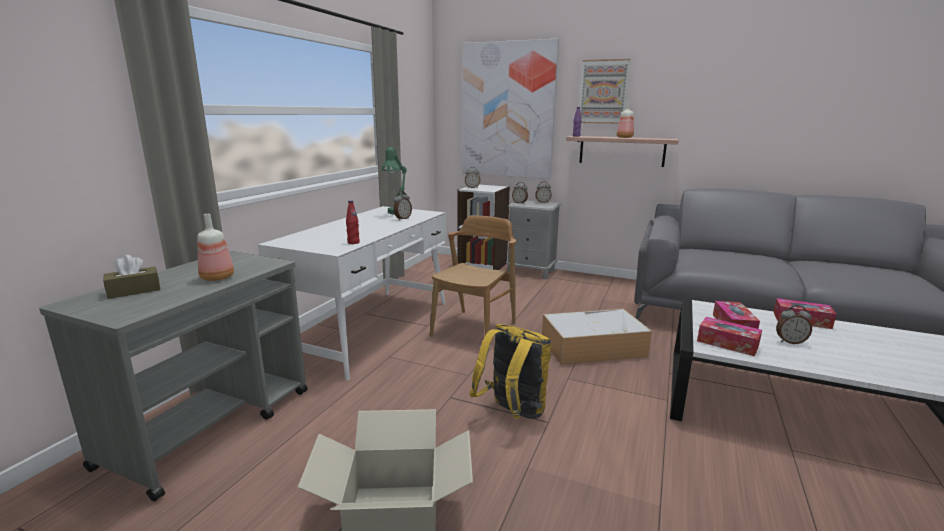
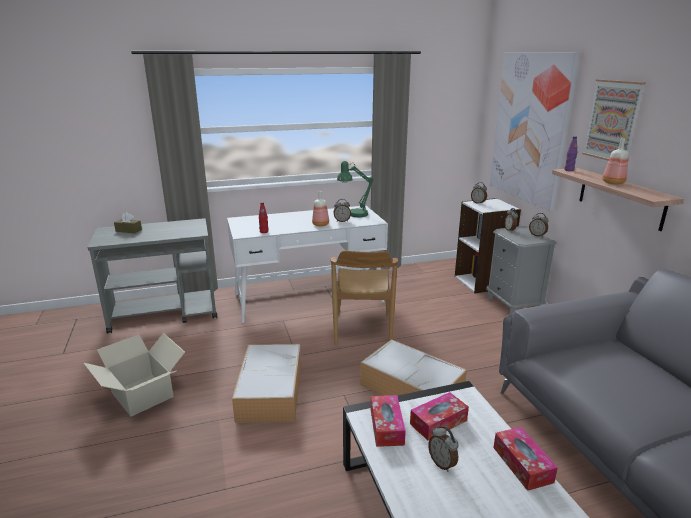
camera: 50 degrees right, 5 degrees up
(218, 277) = (162, 234): bottle -> bottle (321, 224)
(474, 329) = (362, 329): brown chair -> brown chair turned 105 degrees clockwise
(512, 413) = (270, 390): yellow backpack -> storage box

